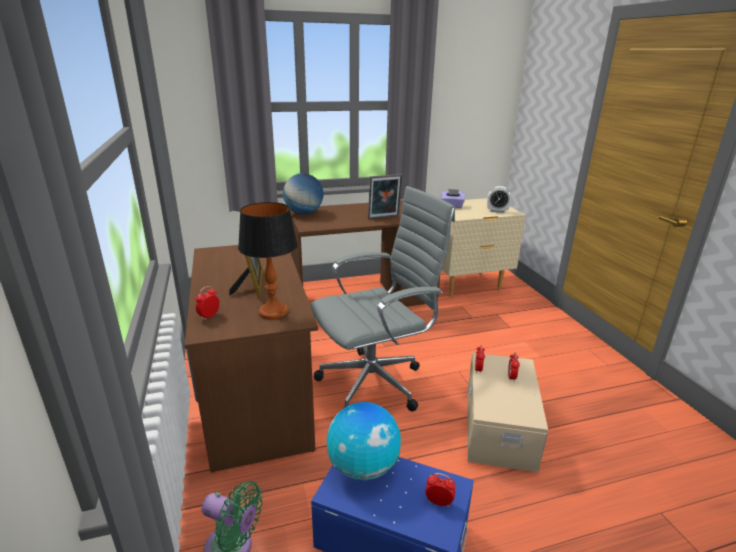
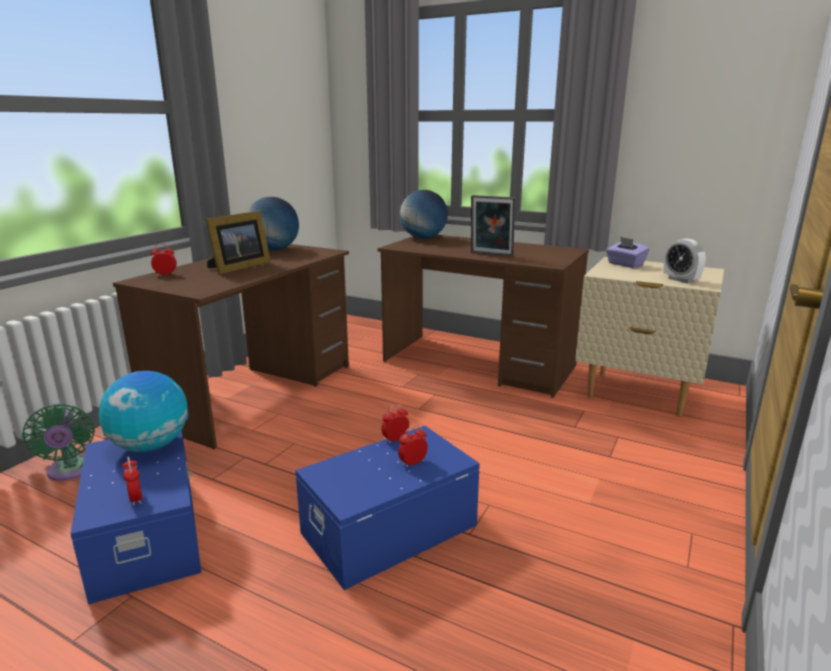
camera: 45 degrees right, 5 degrees down
(223, 257) = (274, 249): none -> globe
(273, 312) = (202, 283): table lamp -> none
(376, 382) = (352, 431): grey office chair -> none
(497, 427) = (387, 528): beige storage box -> blue storage box

